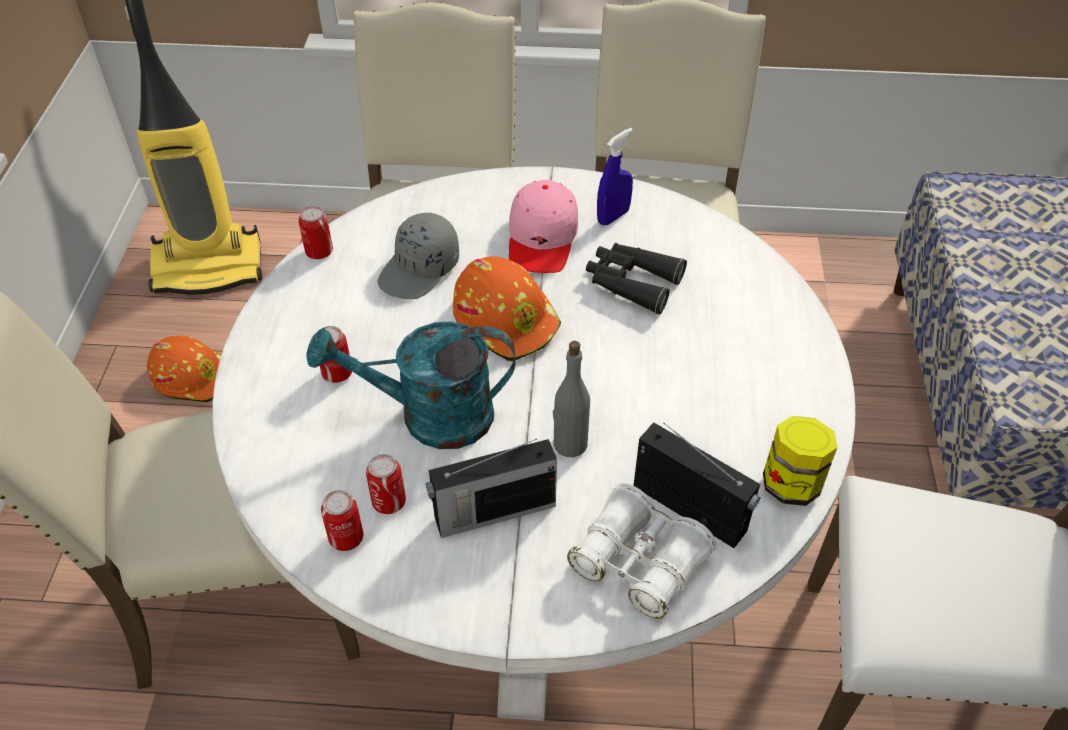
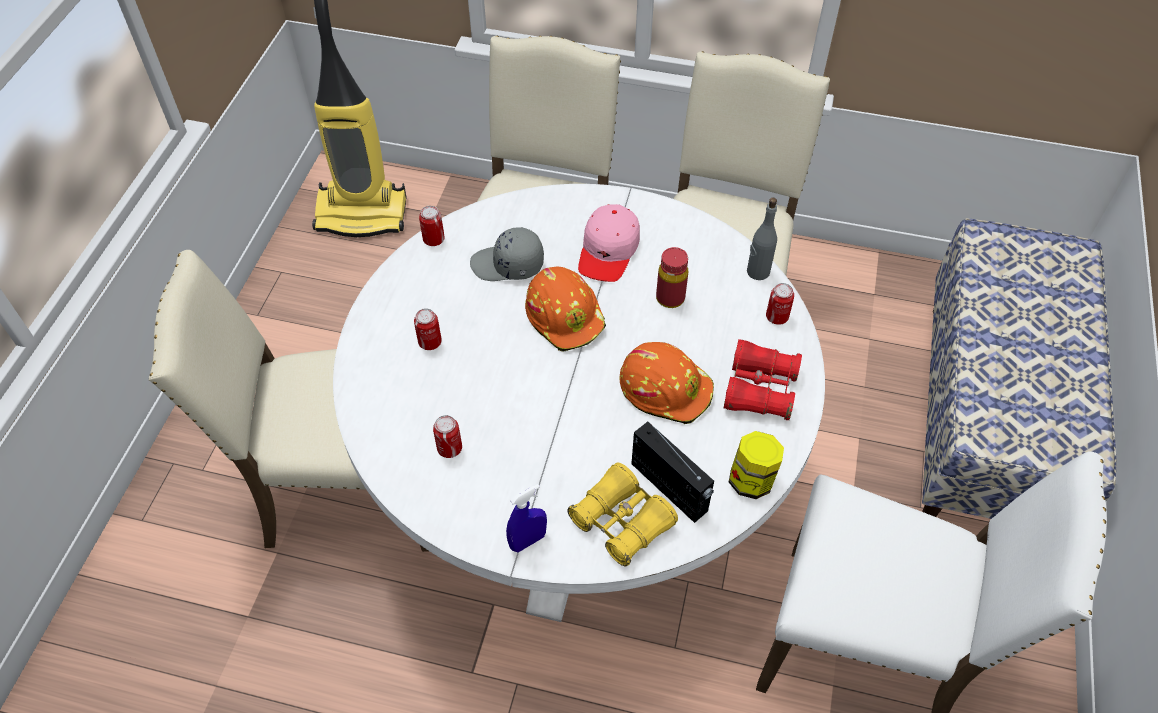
camera: 10 degrees right, 5 degrees up
(192, 376) = (337, 306): orange hard hat -> orange hard hat (666, 388)
(346, 538) = (414, 471): can -> can (777, 317)
(420, 269) = (508, 265): grey cap -> grey cap turned 45 degrees clockwise
(429, 416) = (492, 387): turquoise watering can -> none
(492, 512) = (523, 468): radio -> none
(569, 444) = (591, 424): grey bottle -> grey bottle (757, 272)
(613, 217) = (669, 239): blue spray bottle -> blue spray bottle (528, 541)
(631, 282) = (670, 298): black binoculars -> red bottle
(639, 562) = (621, 522): white binoculars -> yellow binoculars
(770, 373) = (759, 389): none -> red binoculars

